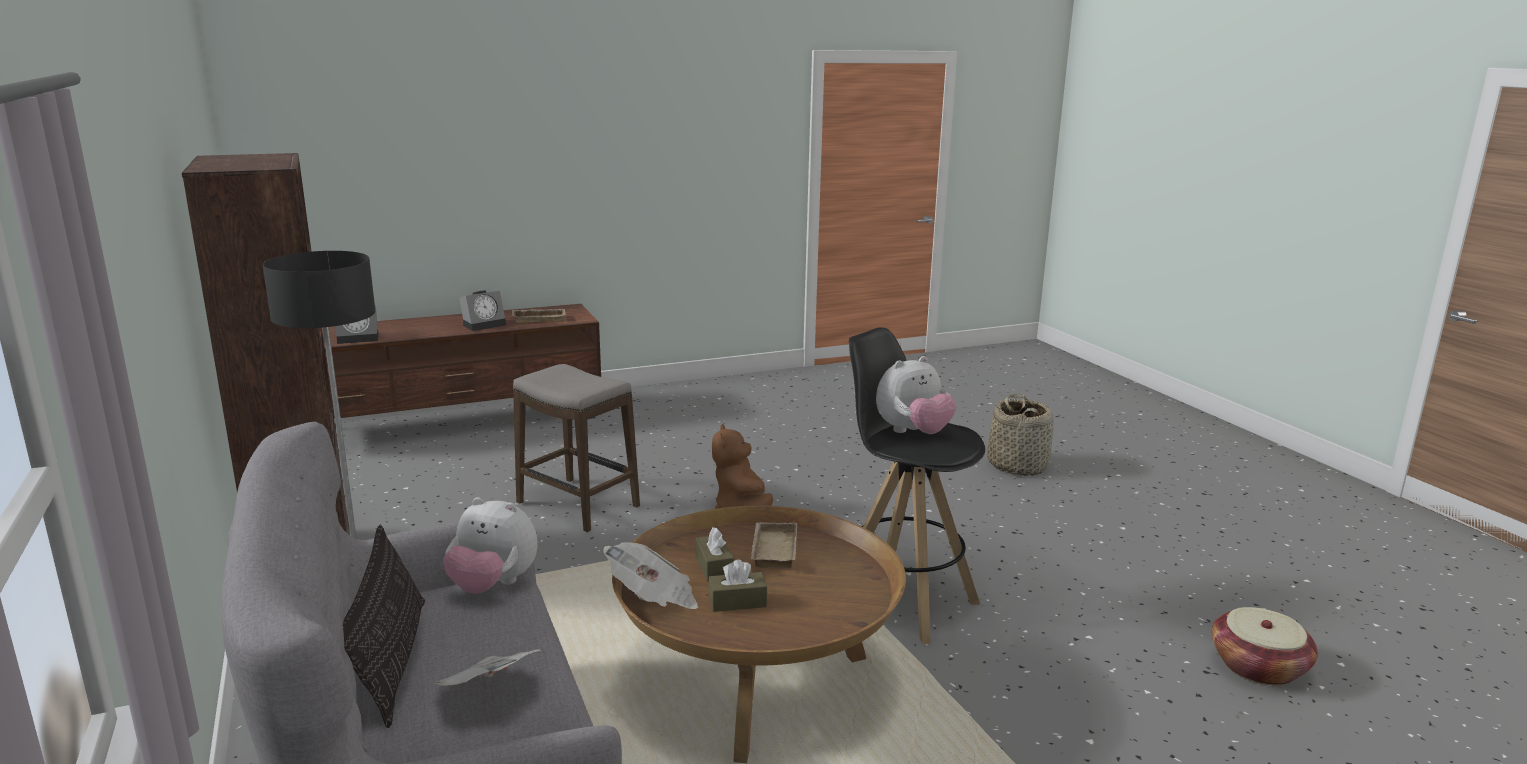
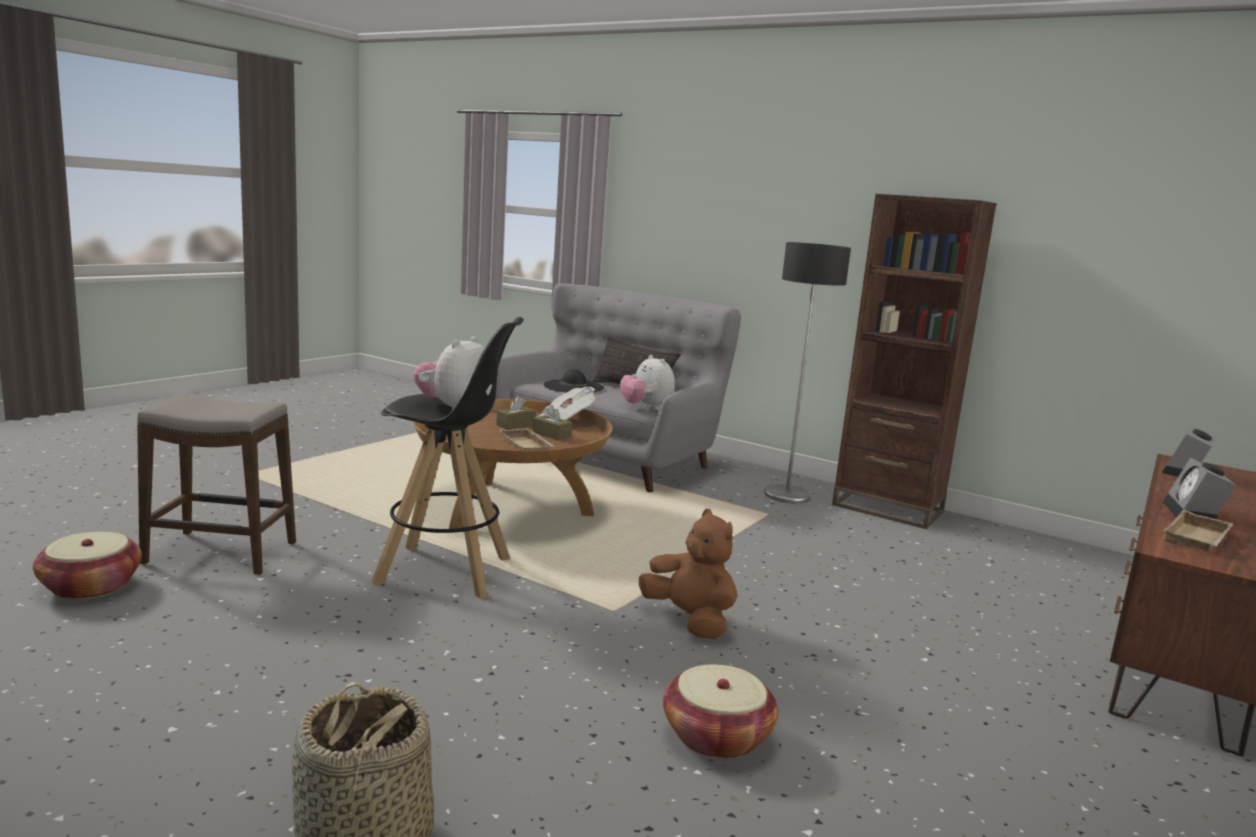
camera: 145 degrees right, 5 degrees down
(489, 691) = (574, 386): newspaper -> black hat
(493, 585) = (646, 408): plush toy -> plush toy turned 105 degrees counterclockwise
(578, 504) = (835, 585): stool -> stool (221, 554)
(818, 457) = (716, 736): none -> basket

